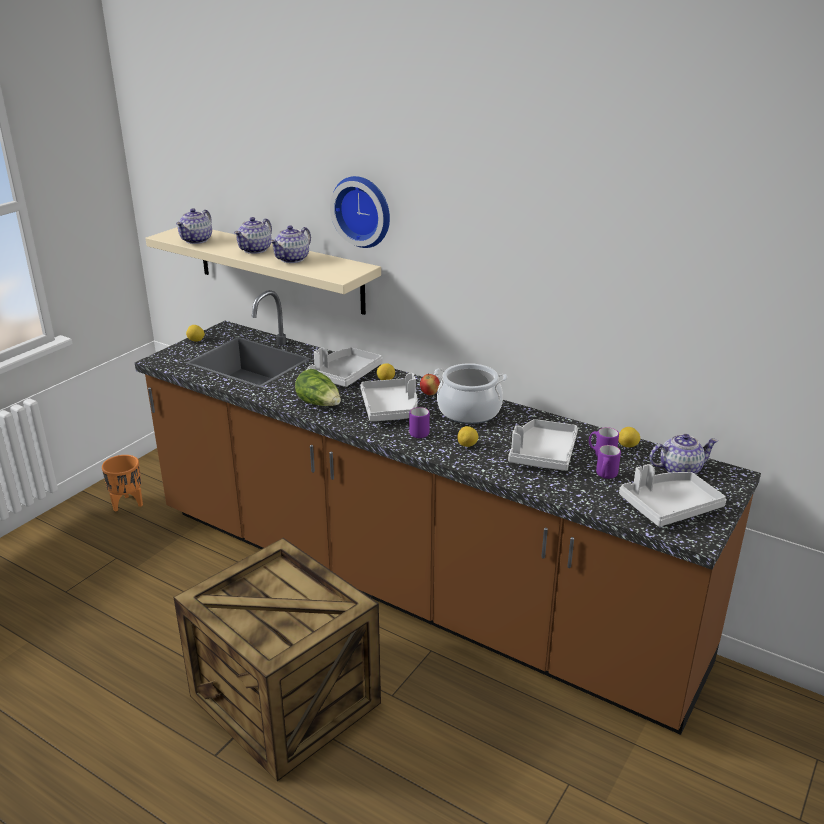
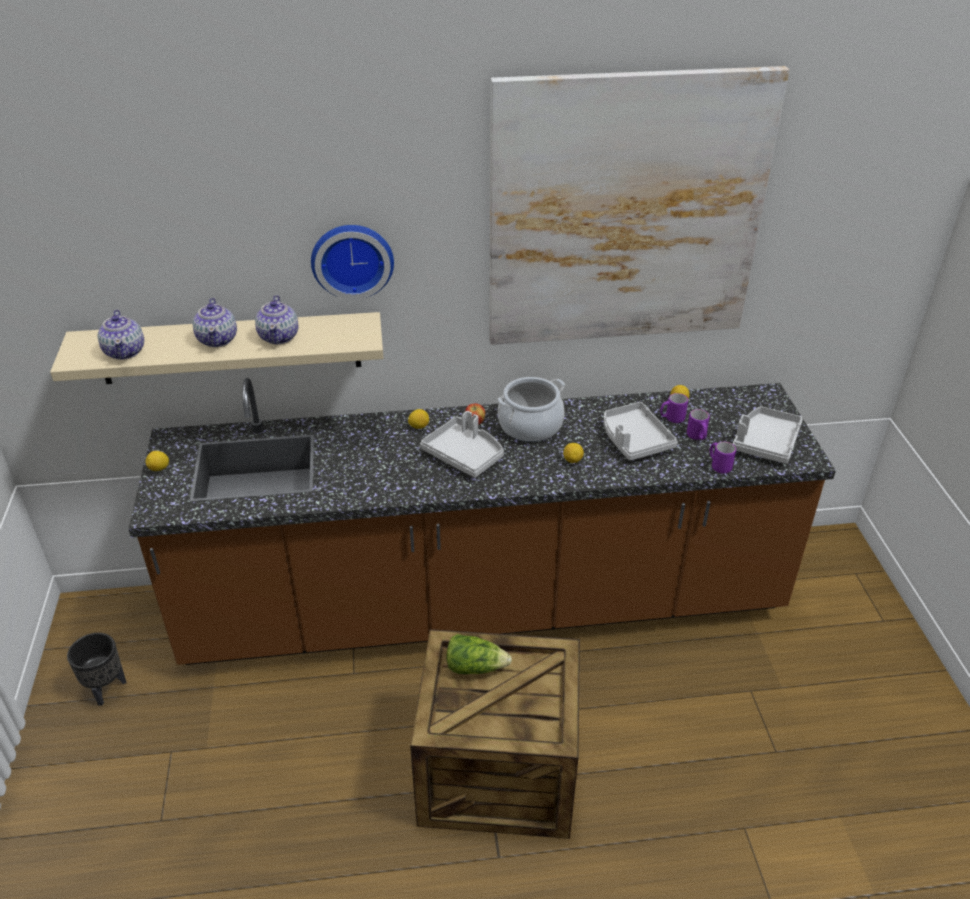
camera: 40 degrees left, 10 degrees up
(128, 504) = (106, 688): orange planter -> black planter
(320, 404) = (397, 481): lettuce -> lettuce (475, 666)
(344, 375) = (374, 438): grey tray -> none
(419, 432) = (520, 467): purple mug -> purple mug (718, 466)
(593, 219) = (626, 213): none -> picture
(679, 470) = (733, 406): teapot -> none

